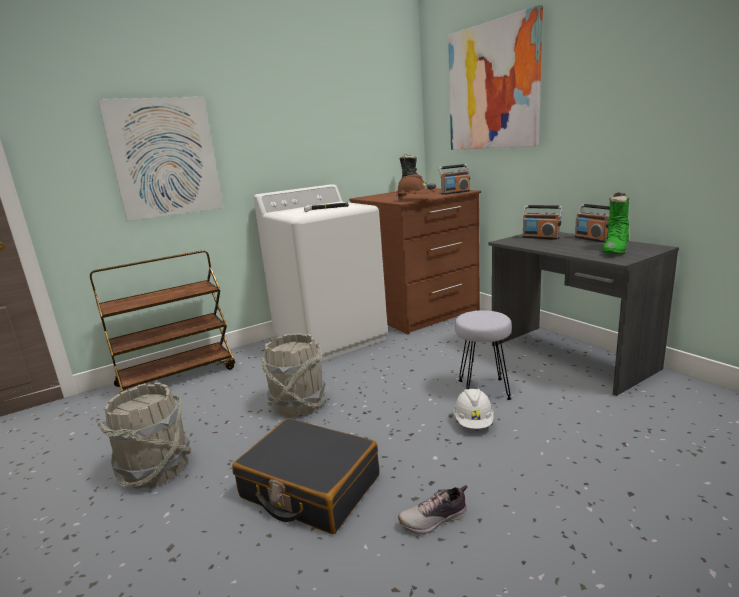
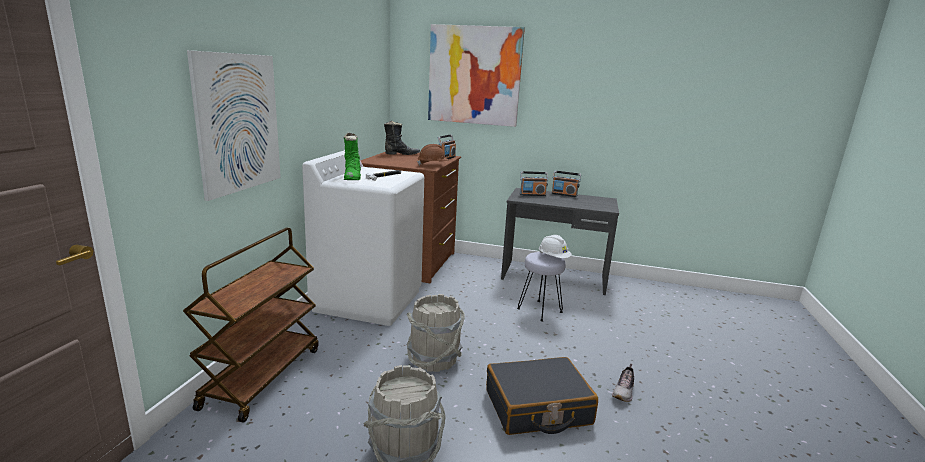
camera: 45 degrees left, 0 degrees up
(473, 422) = (563, 332): white hard hat -> white hard hat (553, 258)
(615, 250) = (593, 202): green boot -> green boot (353, 178)

